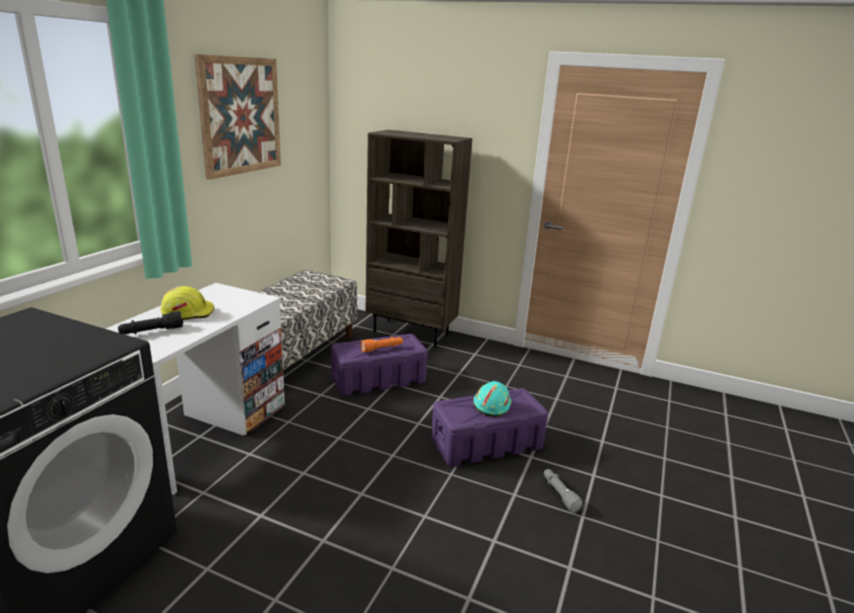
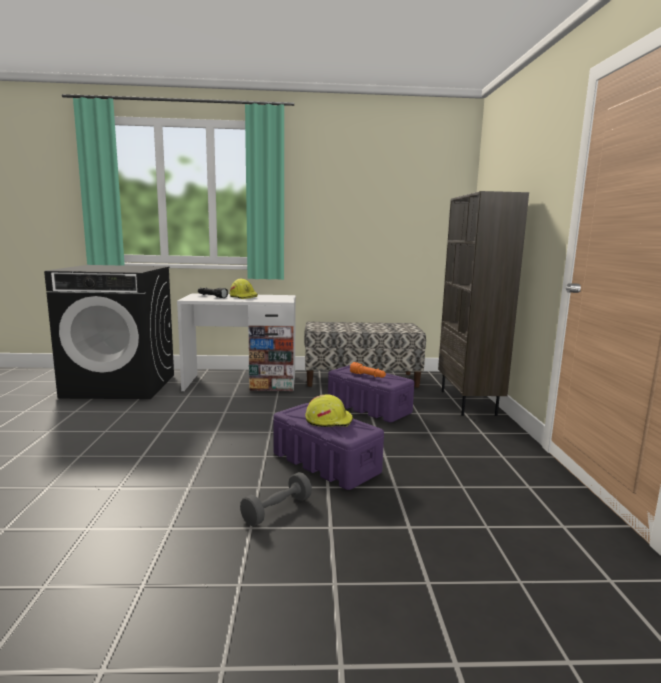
camera: 65 degrees right, 10 degrees down
(241, 116) = (358, 189): picture -> none
(491, 405) = (329, 420): turquoise hard hat -> yellow hard hat
(560, 494) = (277, 510): grey flashlight -> grey dumbbell

